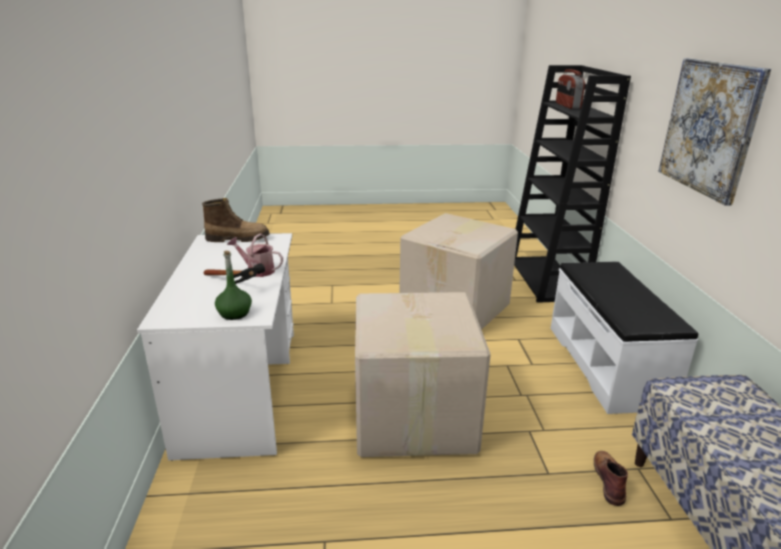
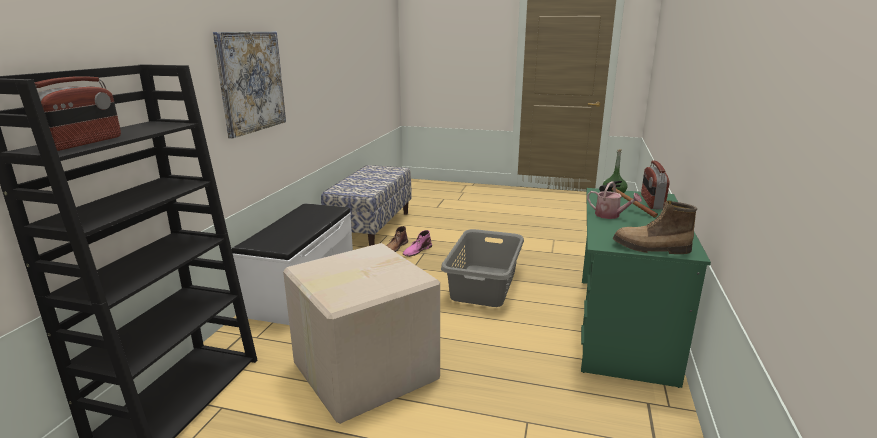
camera: 160 degrees left, 5 degrees down
(190, 301) = (651, 202): none -> radio
(242, 388) = (622, 326): white desk -> green desk
(412, 418) = (484, 285): cardboard box -> grey laundry basket
(565, 477) = (417, 251): none -> pink boot

